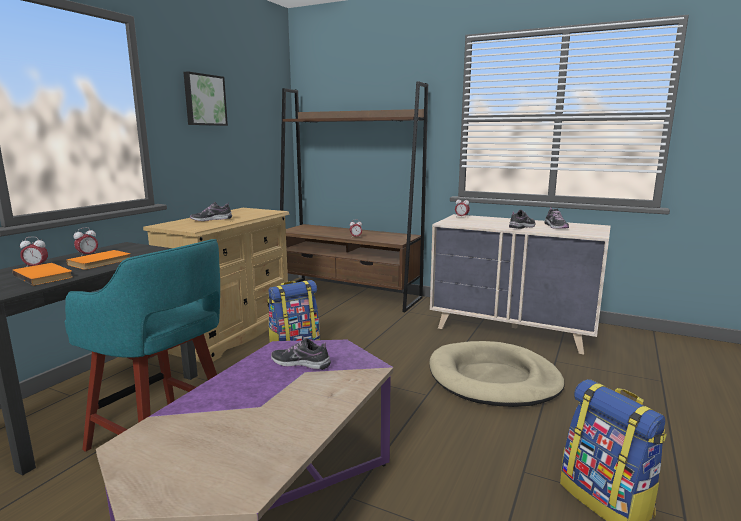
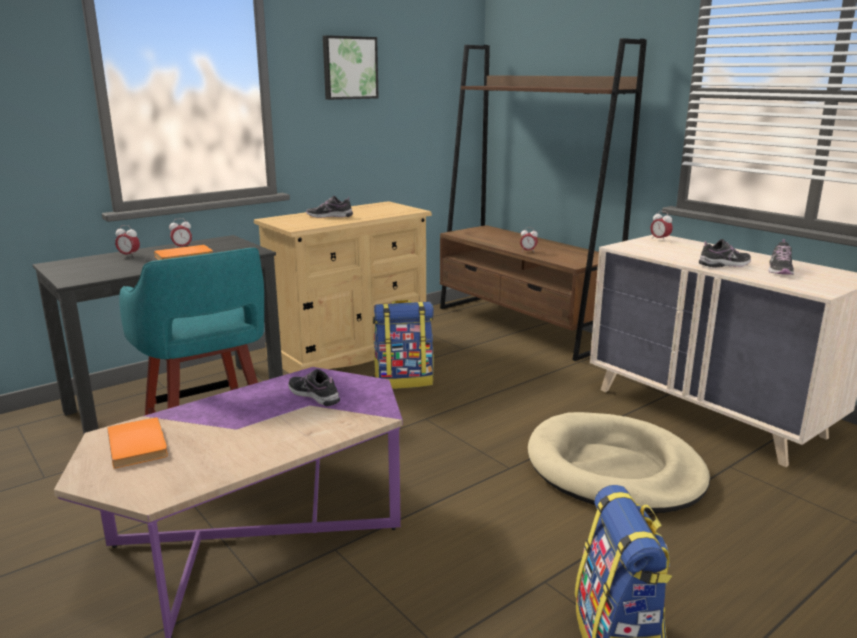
camera: 25 degrees right, 5 degrees up
(45, 276) = (126, 266): orange book -> orange book (140, 444)

